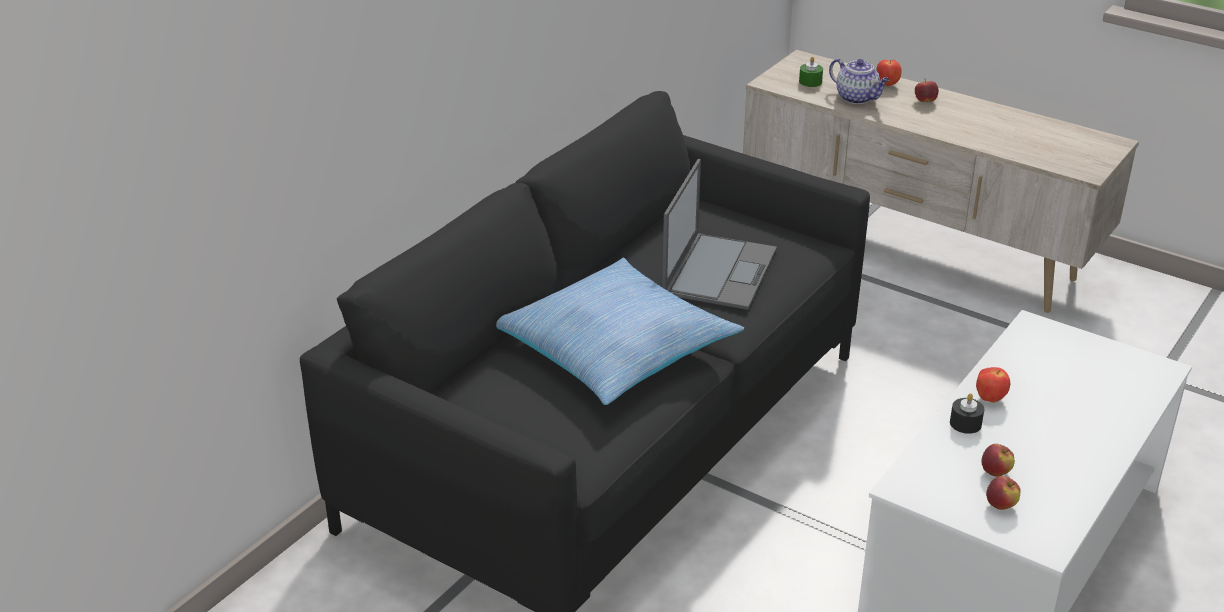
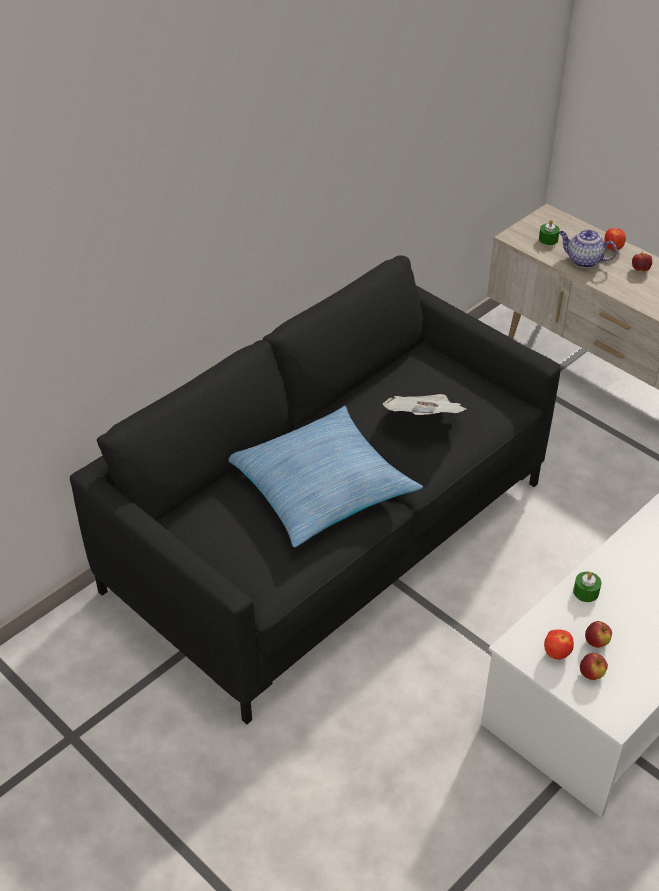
camera: 10 degrees right, 10 degrees up
(720, 270) = (424, 421): laptop -> newspaper
(857, 98) = (583, 261): teapot -> teapot turned 150 degrees clockwise
(965, 423) = (586, 592): black candle -> green candle
(990, 399) = (613, 570): apple -> apple (556, 654)

